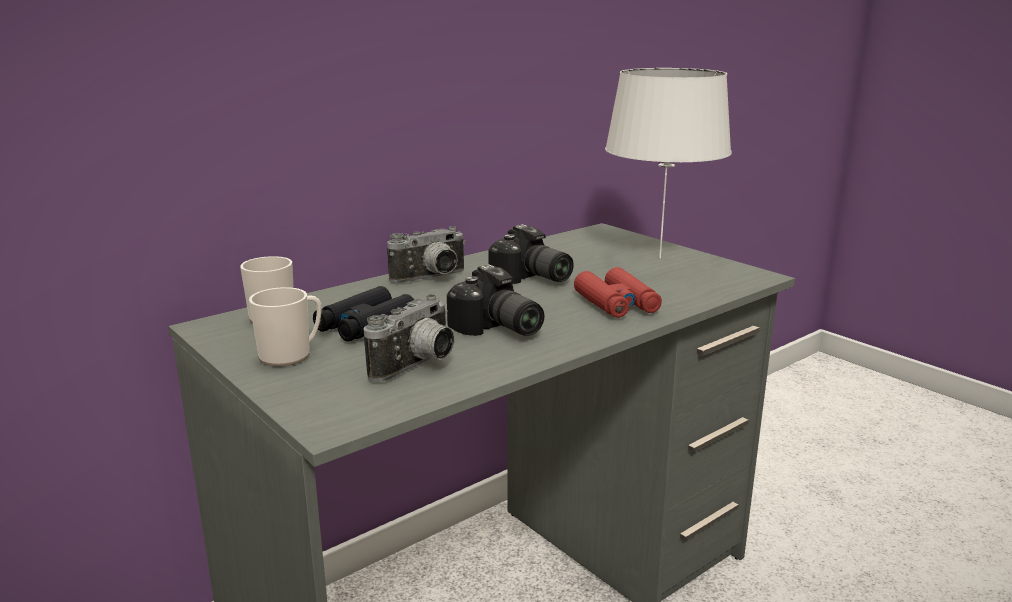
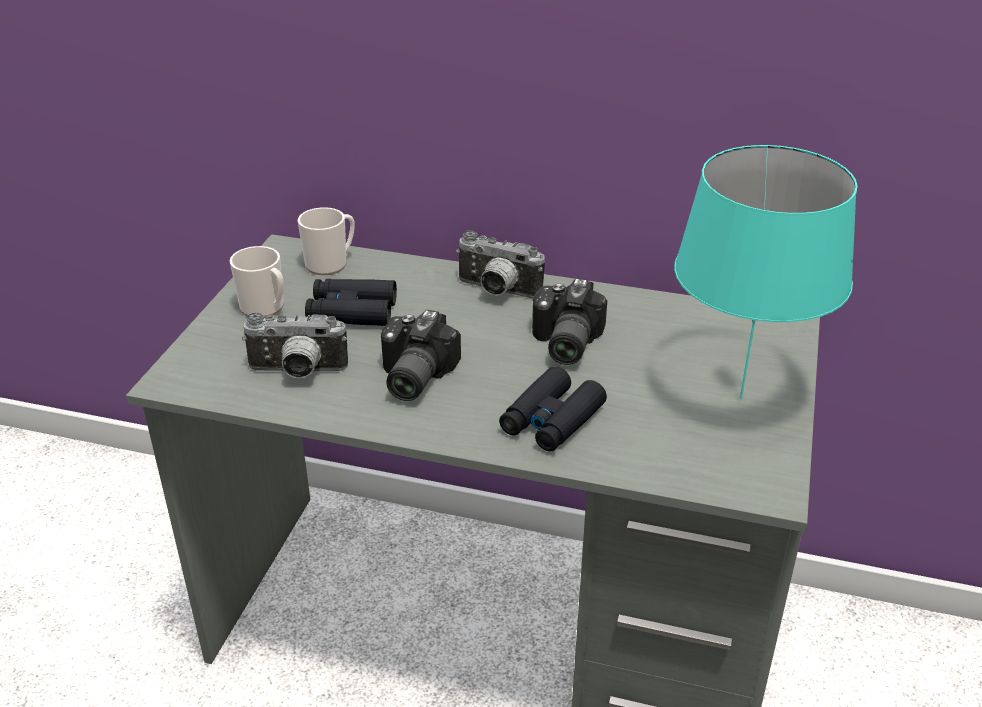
camera: 55 degrees right, 15 degrees up
(617, 304) = (551, 420): red binoculars -> black binoculars
(660, 257) = (742, 398): white table lamp -> turquoise table lamp

